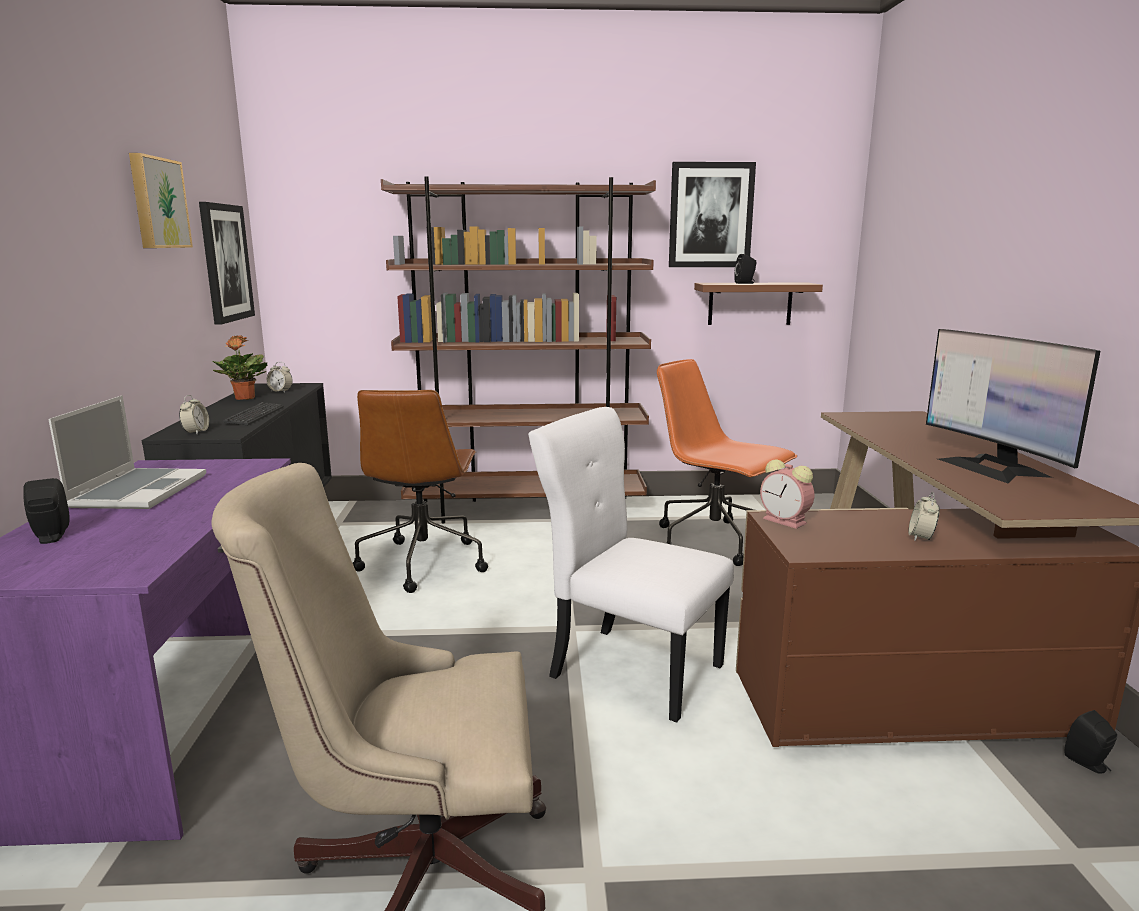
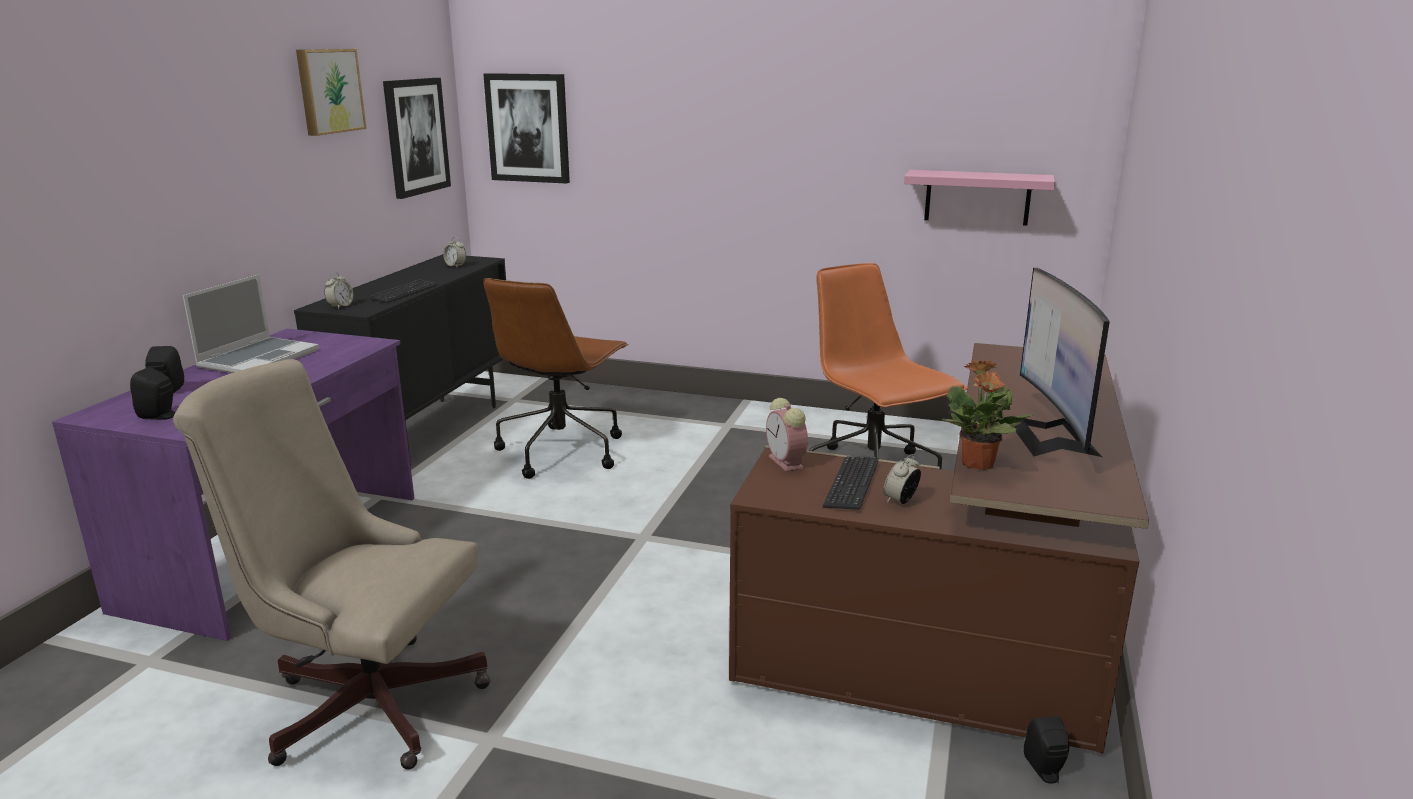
camera: 20 degrees right, 5 degrees up
(244, 398) = (417, 272): potted plant -> potted plant (977, 464)
(526, 510) = (703, 409): brown bookcase -> none
(630, 668) = (666, 585): white chair -> none
(710, 215) = (931, 90): picture -> picture (528, 128)
(745, 283) = (963, 174): black speaker -> black speaker (160, 416)
(750, 303) = (977, 197): brown shelf -> pink shelf
(864, 531) = (851, 484): none -> keyboard

